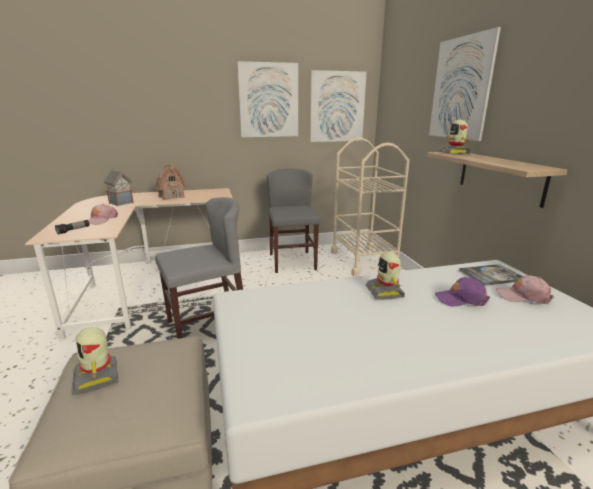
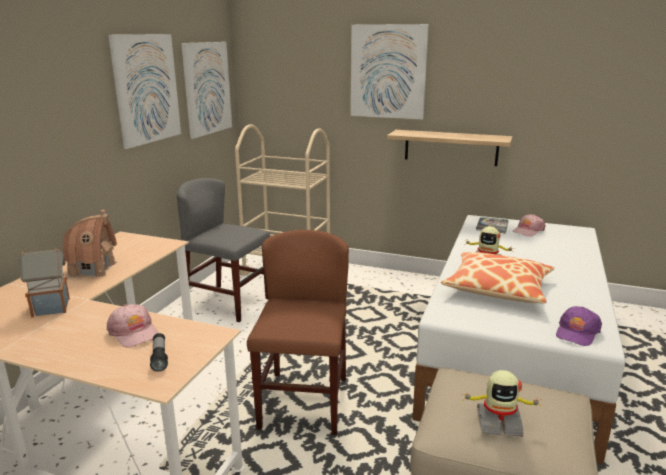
camera: 55 degrees left, 0 degrees up
(207, 327) = (304, 403): grey chair -> brown chair
(326, 310) = (497, 288): none -> pillow
(454, 153) = (407, 132): toy robot -> none
(461, 299) = (517, 246): purple cap -> purple cap (577, 332)

